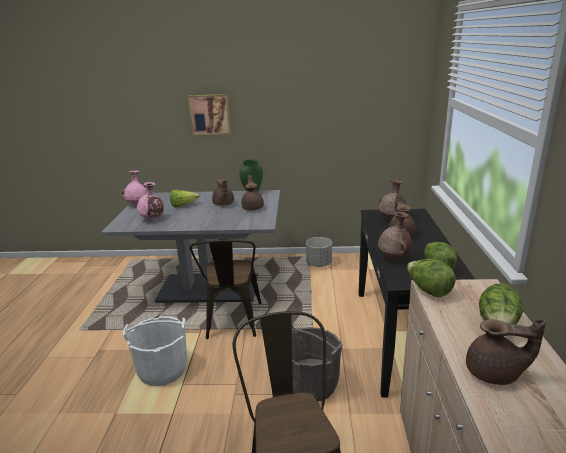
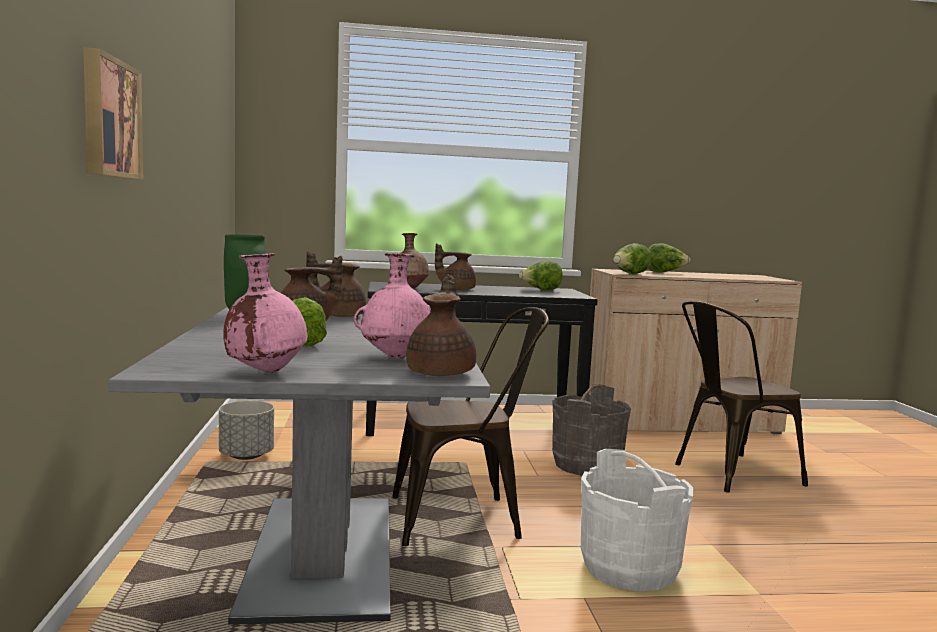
camera: 100 degrees left, 15 degrees down
(394, 258) = (526, 294): brown vase -> none
(495, 374) = (722, 276): brown teapot -> brown teapot (442, 372)

